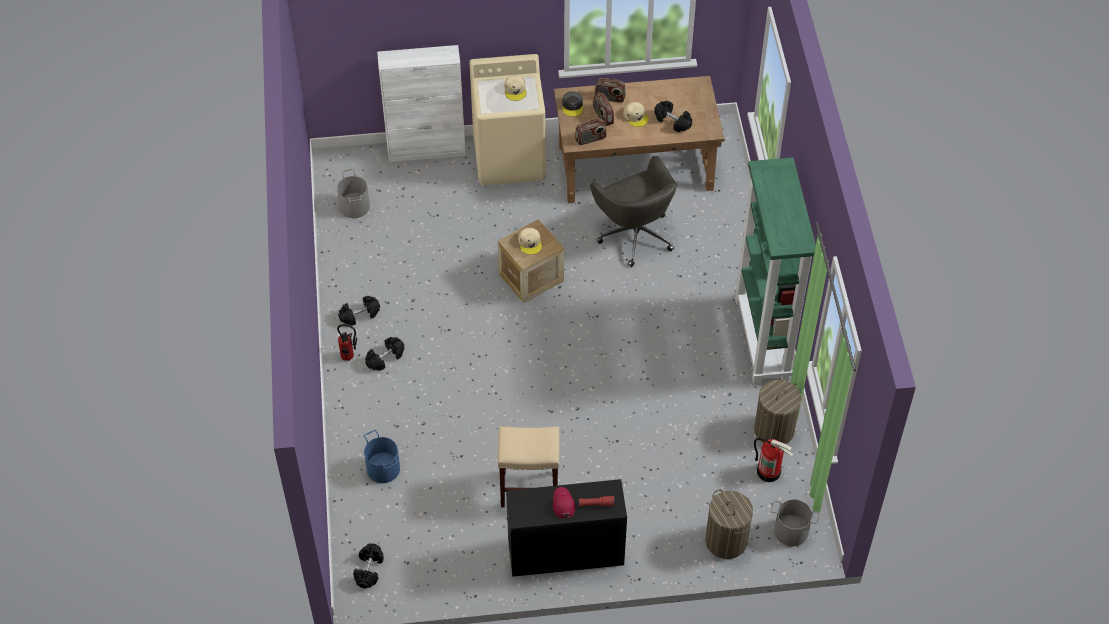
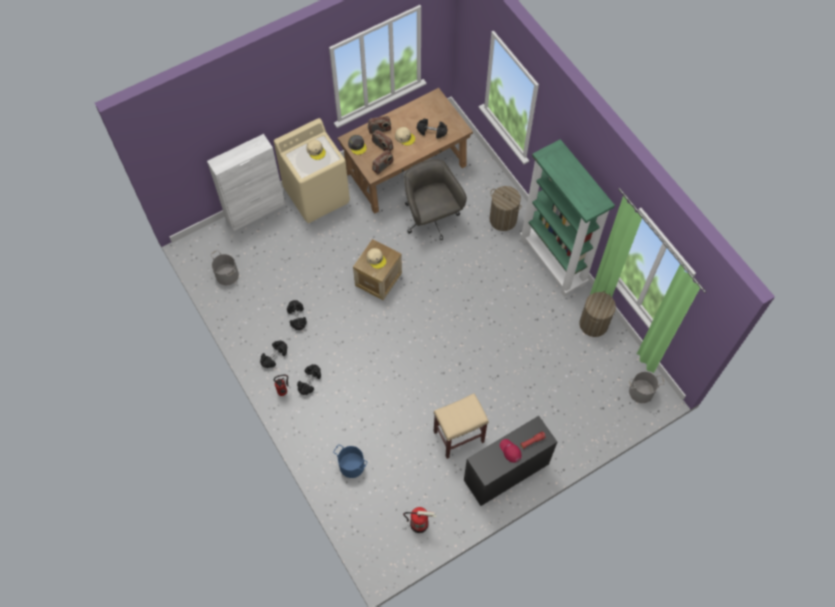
camera: 25 degrees left, 10 degrees up
(369, 569) = (381, 546): black dumbbell -> black dumbbell (297, 317)
(635, 234) = (431, 219): grey office chair -> grey office chair turned 150 degrees counterclockwise
(726, 540) = (604, 417): laundry basket -> laundry basket (503, 219)
(769, 471) = (605, 355): fire extinguisher -> fire extinguisher (419, 523)

